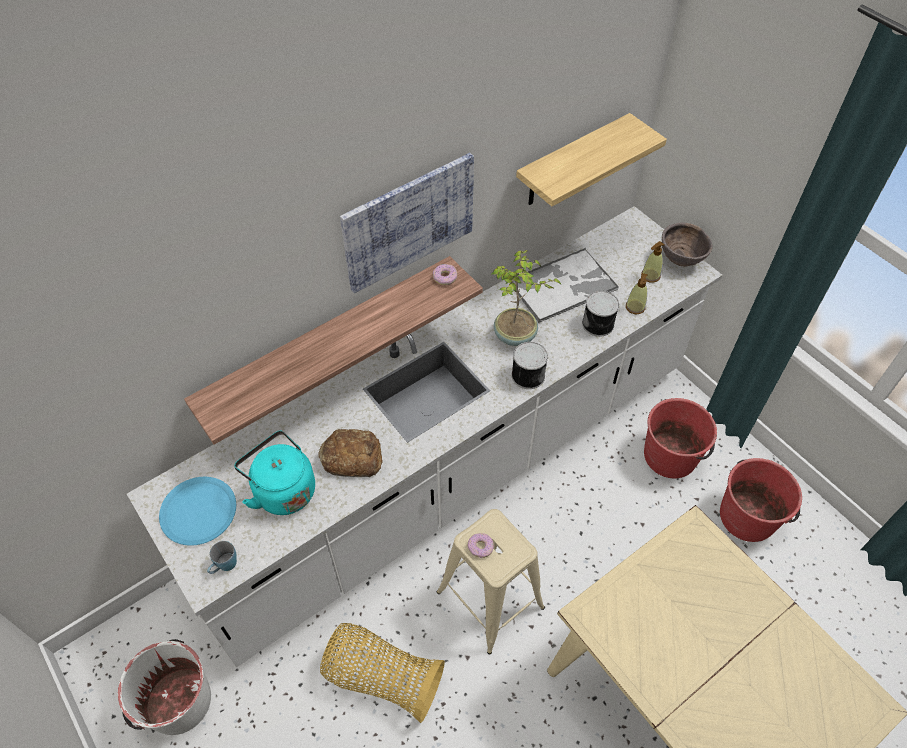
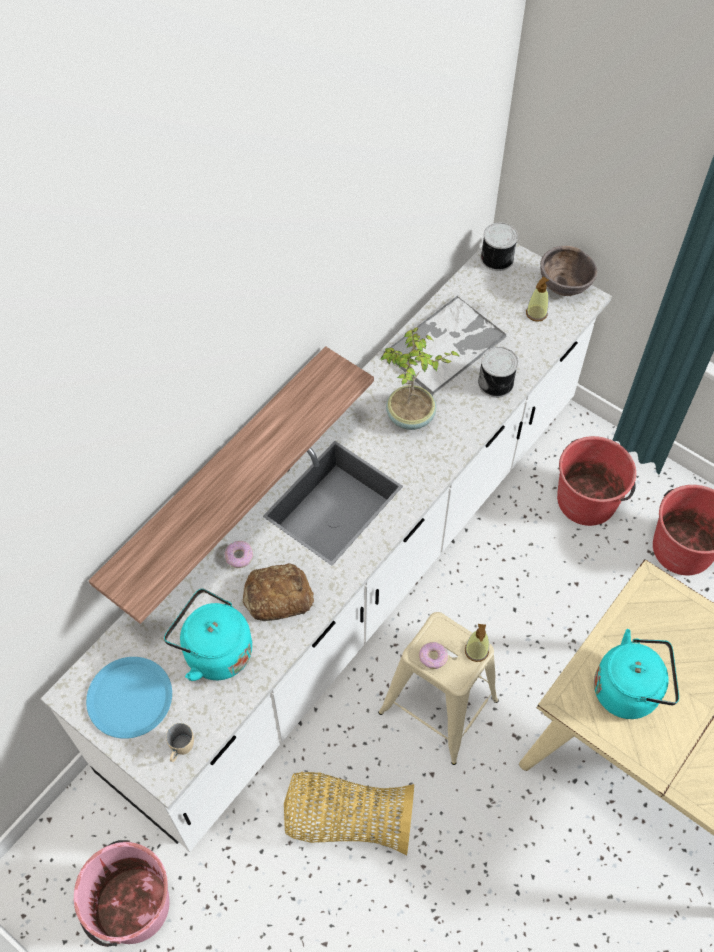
camera: 15 degrees left, 5 degrees up
(178, 701) = (132, 906): white bucket -> pink bucket
(224, 566) = (181, 750): blue mug -> beige mug
(408, 221) = (287, 326): picture -> none
(445, 277) = (329, 373): donut -> donut (239, 557)
(527, 375) = (437, 459): can -> can (496, 258)
(571, 162) = (433, 209): shelf -> none
(635, 307) = (530, 354): soap dispenser -> soap dispenser (476, 651)
(649, 619) = (630, 690): none -> turquoise kettle

